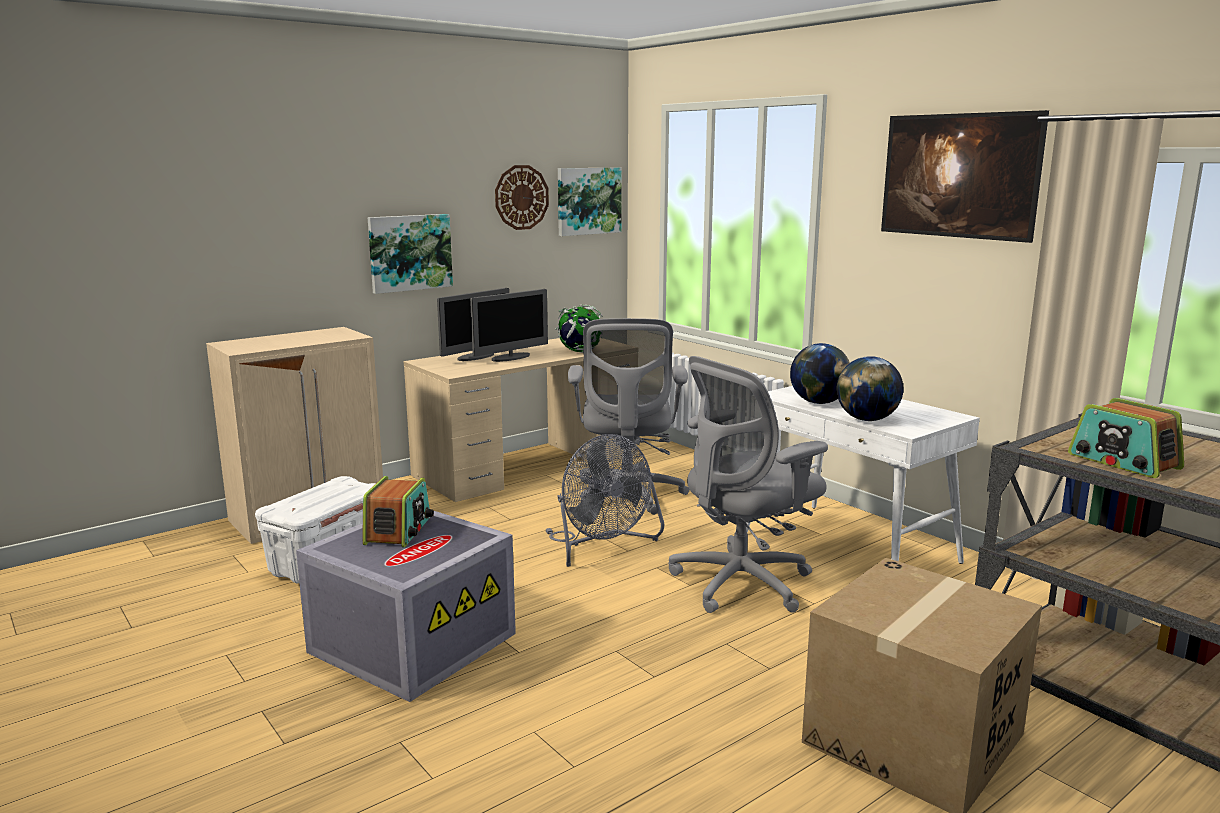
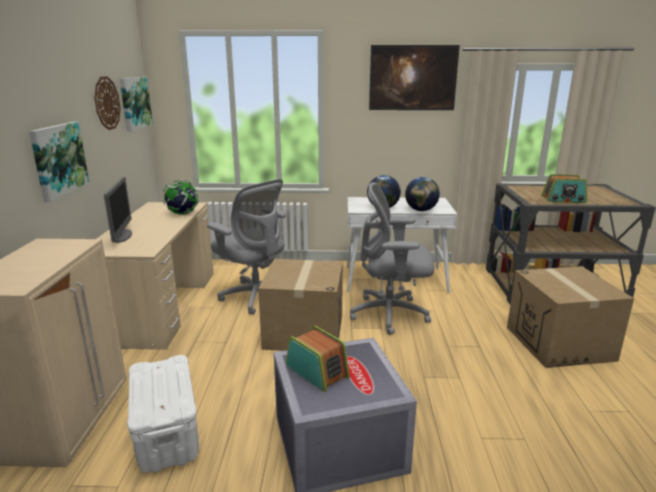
camera: 50 degrees left, 5 degrees up
(511, 357) = (150, 229): monitor -> none
(598, 546) = (304, 331): grey fan -> cardboard box
(746, 579) = (394, 313): grey office chair -> grey office chair turned 90 degrees clockwise

